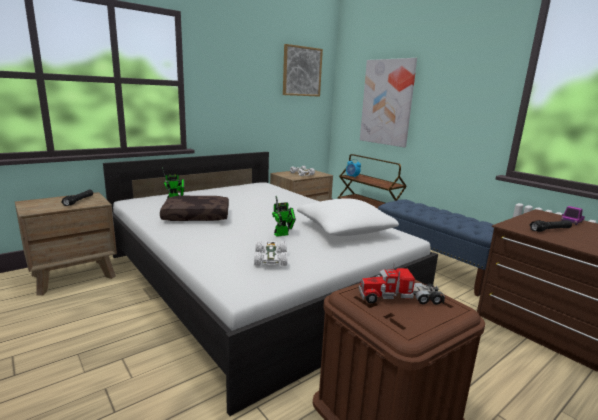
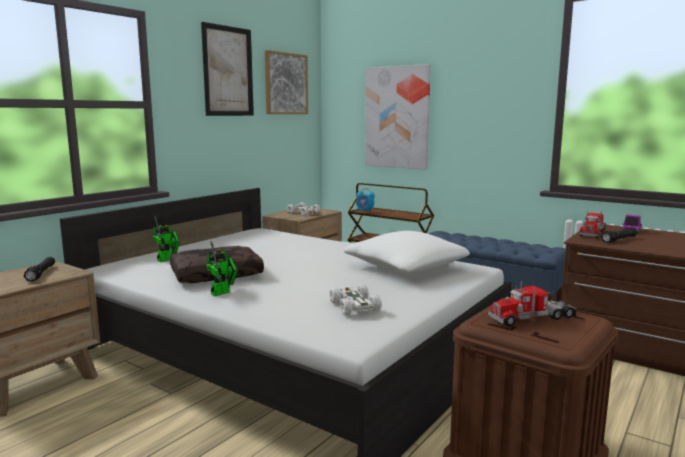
camera: 15 degrees left, 5 degrees down
(250, 60) = (228, 71): none -> picture
(283, 234) = (343, 281): toy robot -> toy robot (223, 292)
(528, 219) = (592, 233): none -> toy truck

